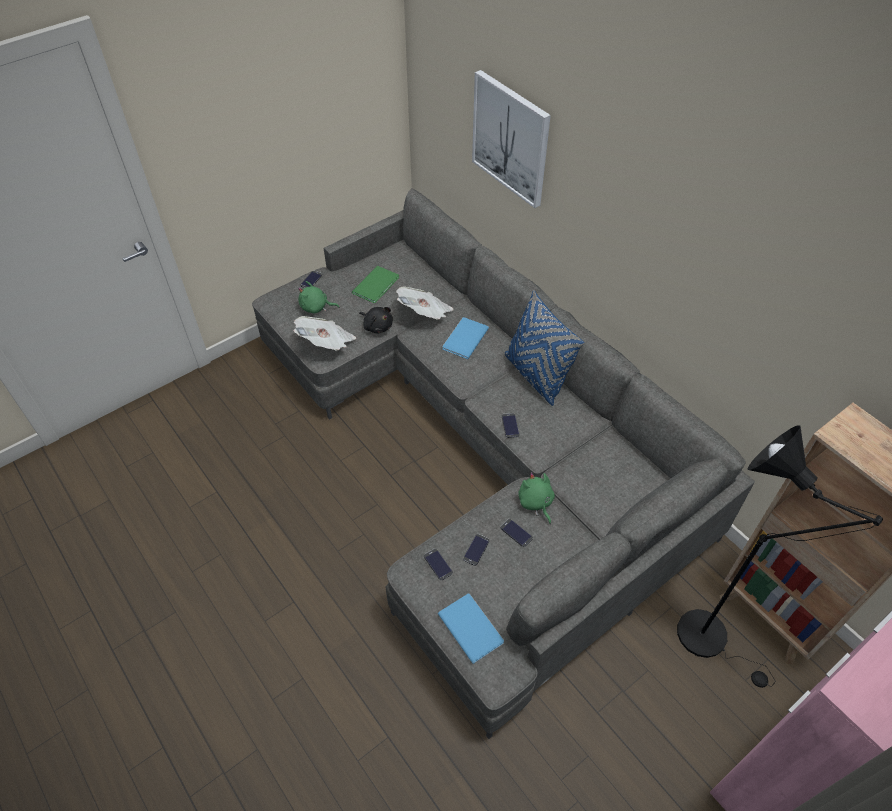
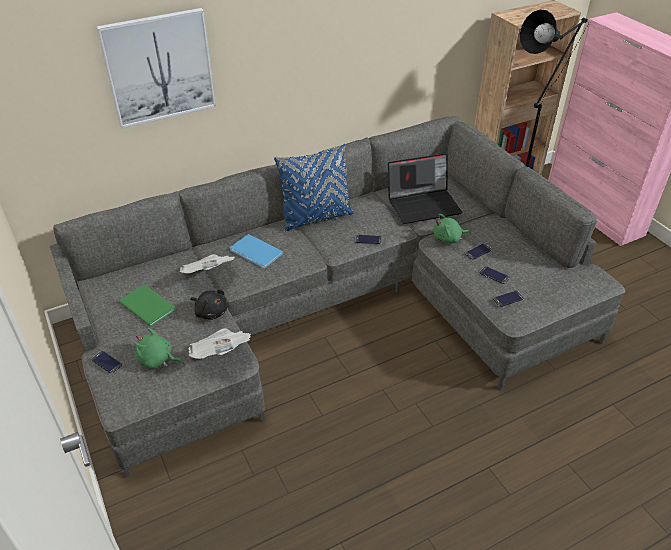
camera: 80 degrees left, 10 degrees down
(316, 307) = (158, 360): green plush toy -> green plush toy turned 90 degrees clockwise
(377, 326) = (210, 312): black plush toy -> black plush toy turned 75 degrees clockwise
(471, 626) = (563, 287): blue book -> none
(595, 472) = (424, 204): none -> laptop

